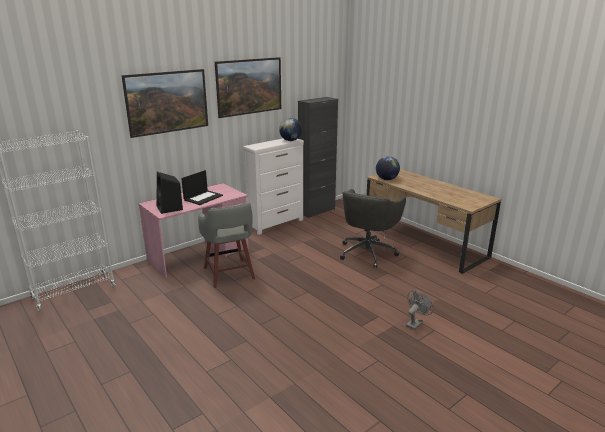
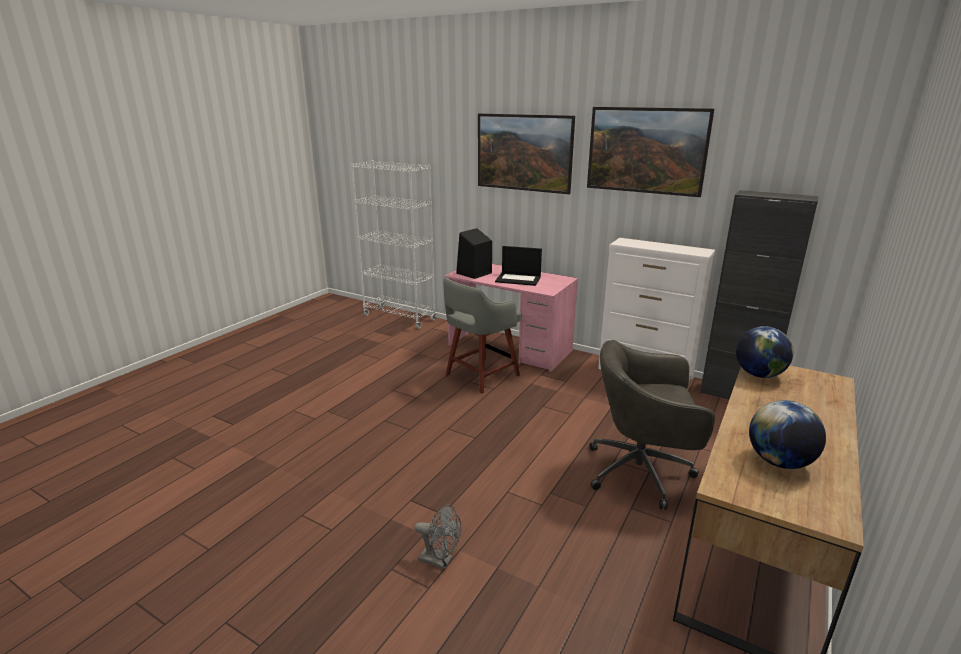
camera: 70 degrees right, 0 degrees up
(290, 140) = (690, 251): globe -> globe (779, 462)

